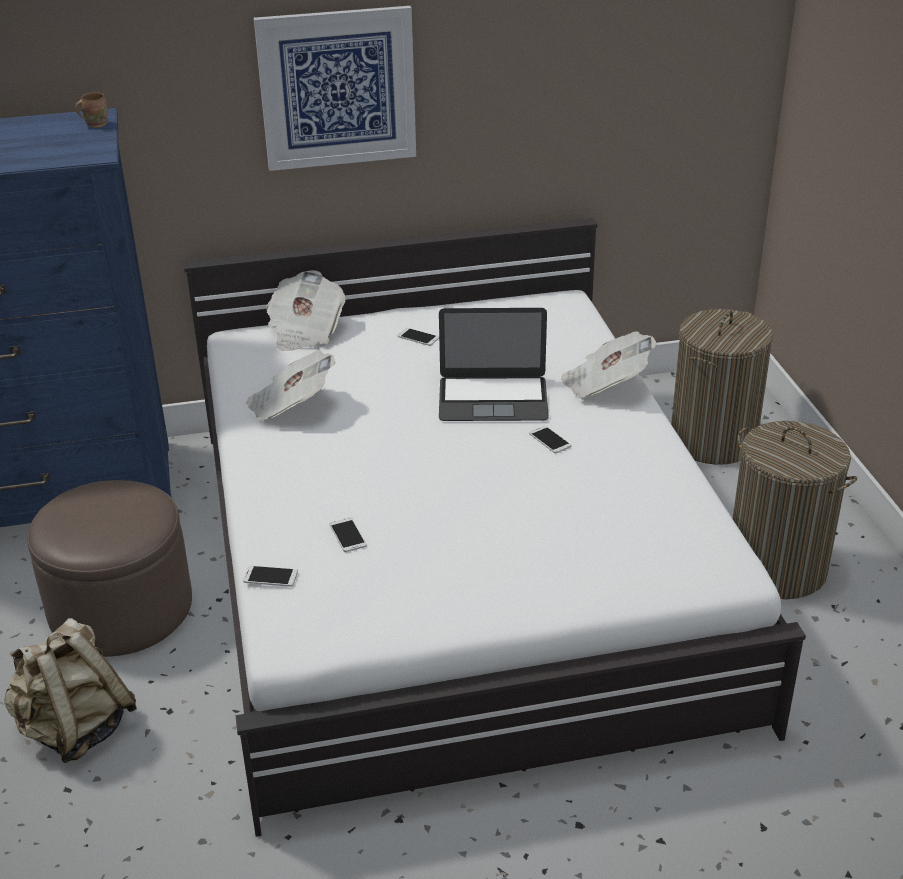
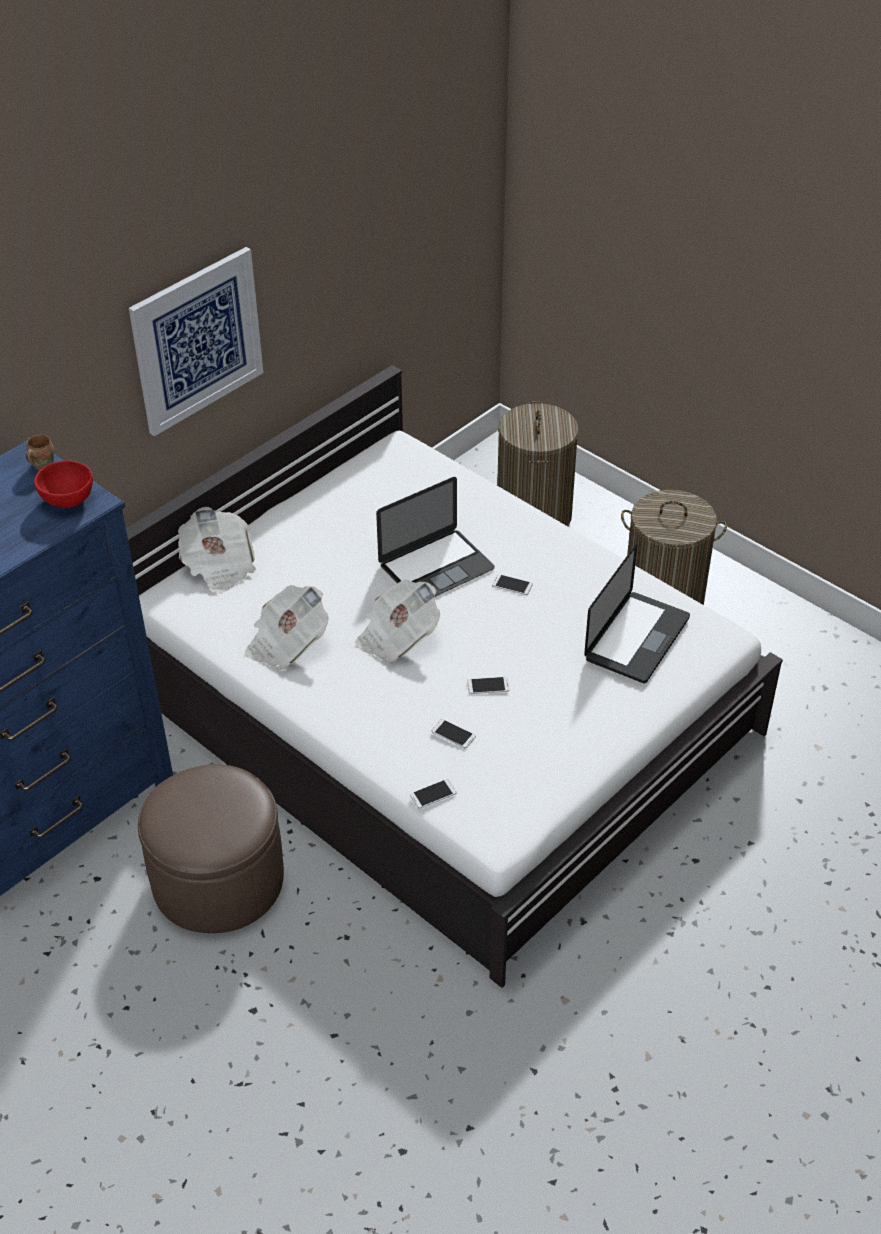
camera: 35 degrees left, 10 degrees up
(75, 729) = (290, 990): beige backpack -> none
(77, 149) = (68, 501): none -> red bowl
(418, 337) = (319, 532): phone -> phone (488, 686)
(605, 385) = (505, 517): newspaper -> newspaper (397, 637)
(629, 534) = (637, 639): none -> laptop

